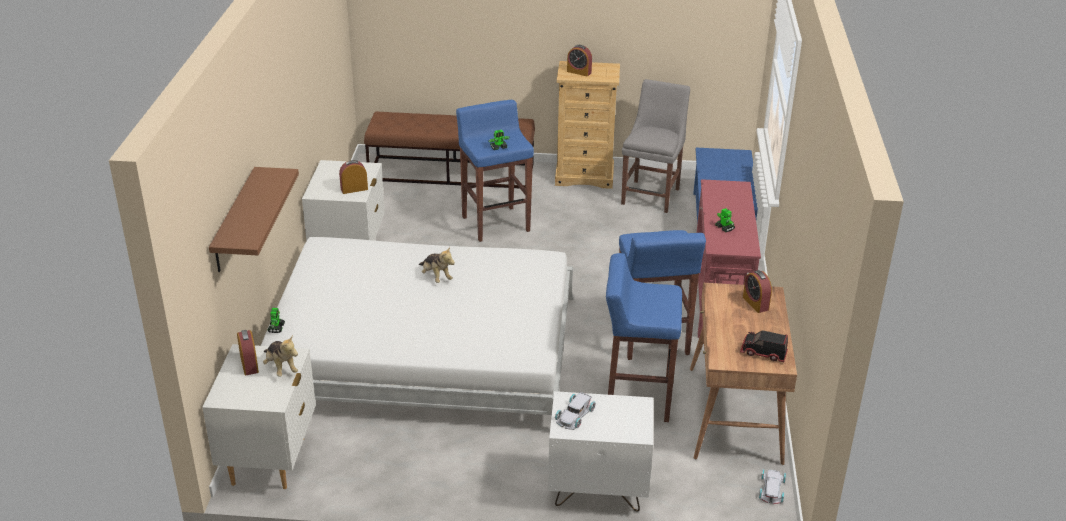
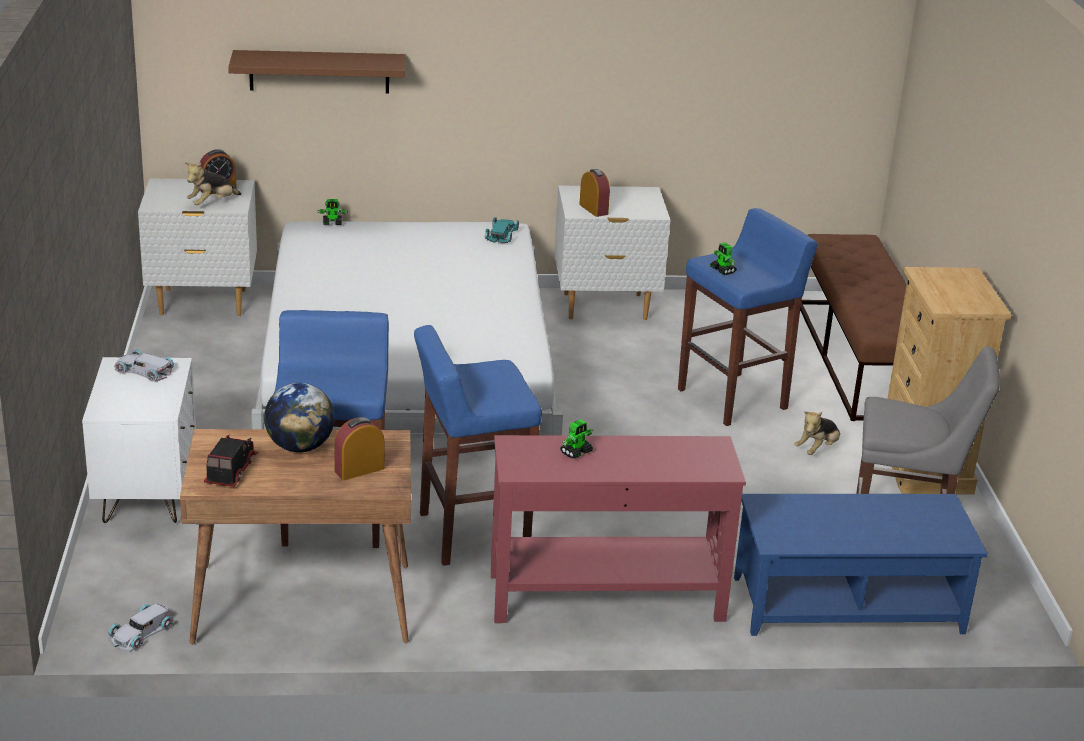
camera: 80 degrees right, 5 degrees down
(334, 246) = (502, 234): none -> turquoise toy car
(436, 277) = (457, 297): plush toy -> plush toy (817, 449)
(579, 72) = (946, 282): alarm clock -> none
(729, 325) = (300, 447): none -> globe
(772, 489) = (140, 632): white toy car -> white toy car turned 120 degrees clockwise

